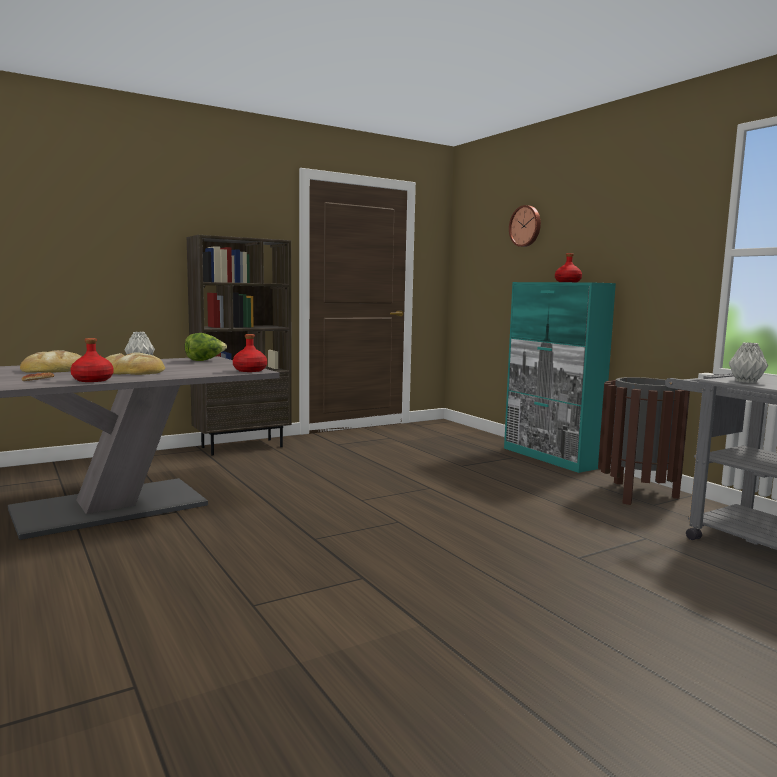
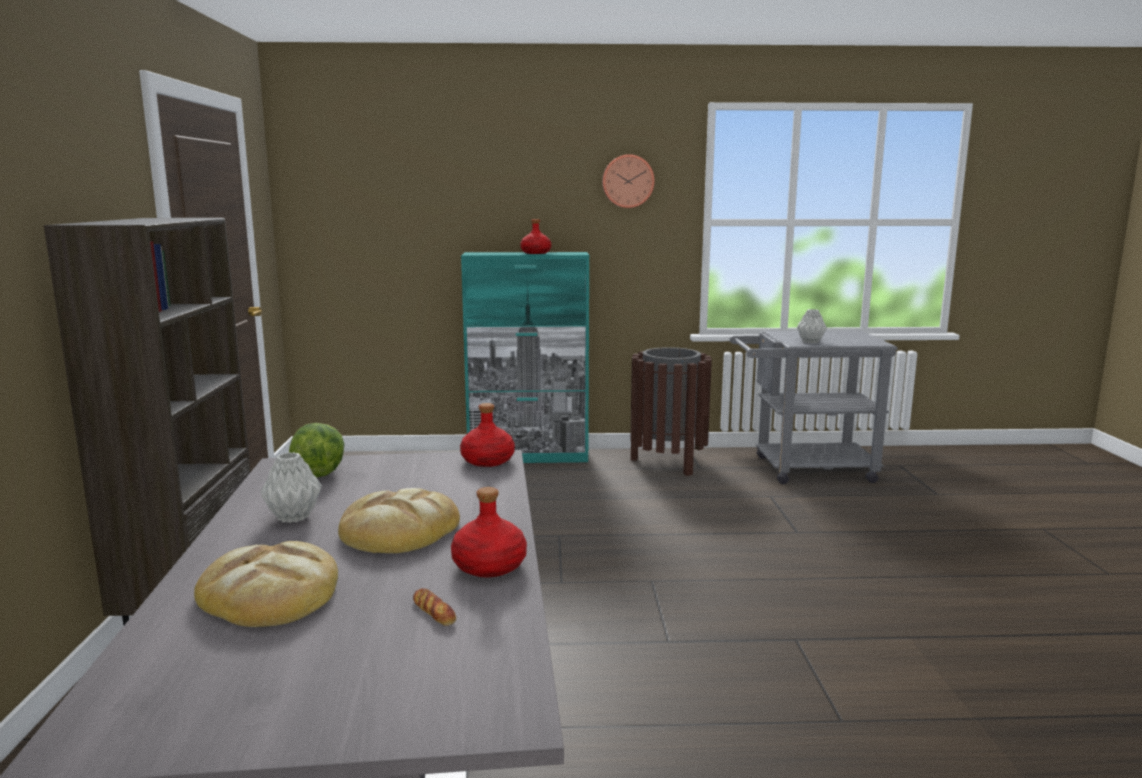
camera: 60 degrees left, 5 degrees up
(526, 226) = (435, 178): wall clock -> wall clock (628, 181)

